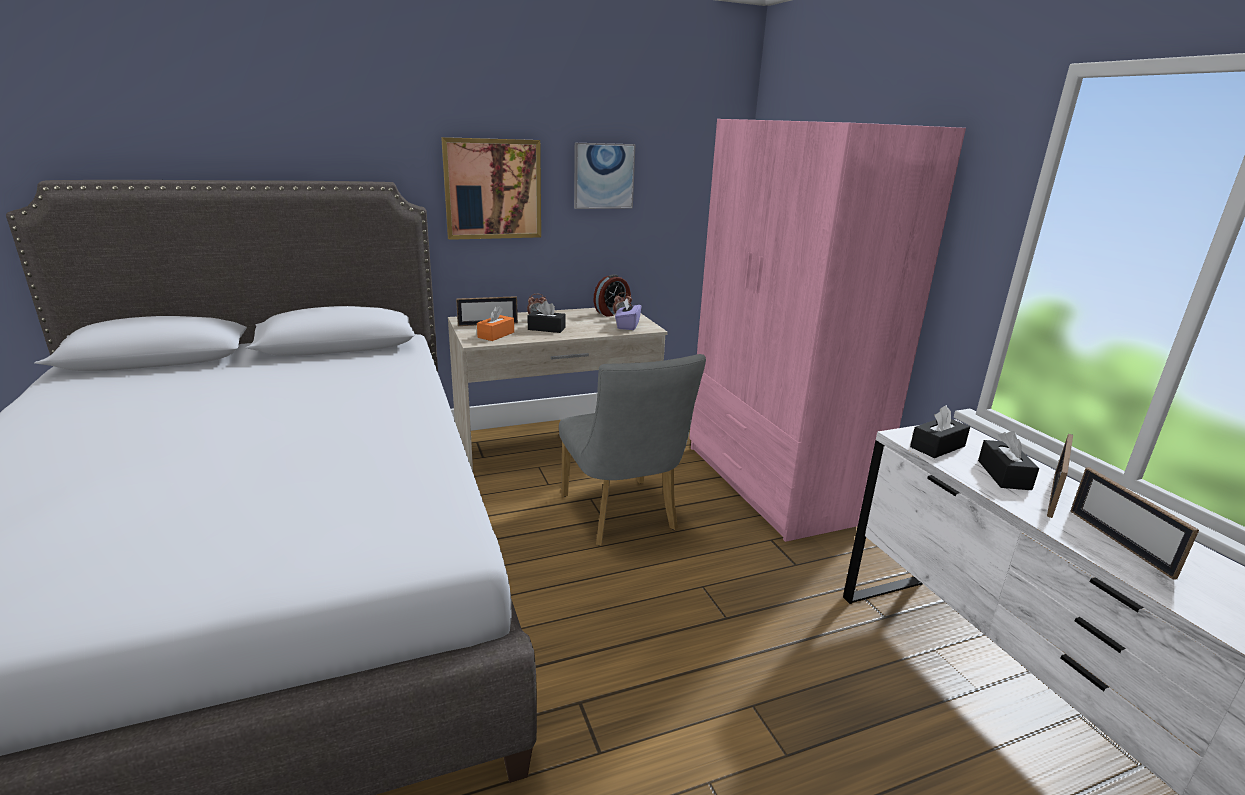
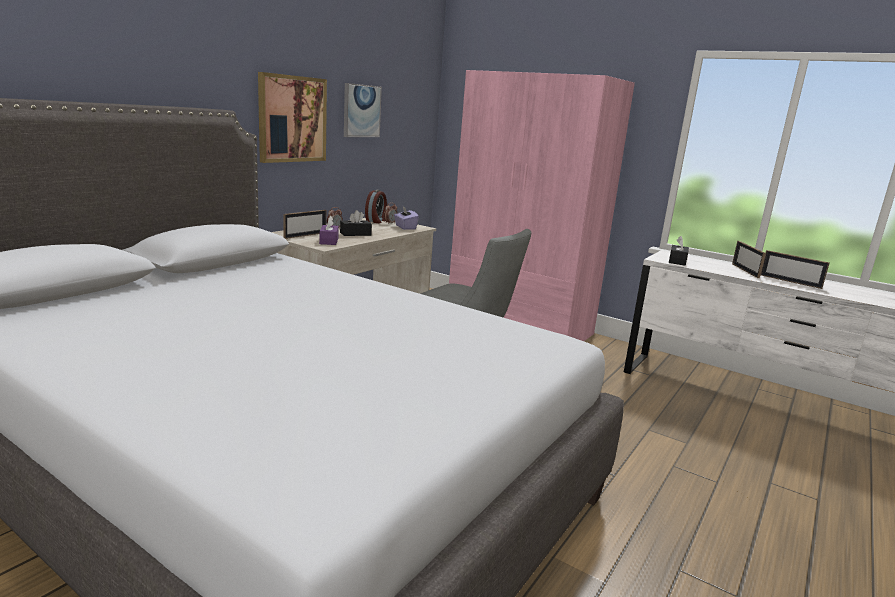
camera: 35 degrees left, 5 degrees down
(496, 335) = (329, 241): orange tissue box -> purple tissue box
(1004, 475) = (718, 267): black tissue box -> none

